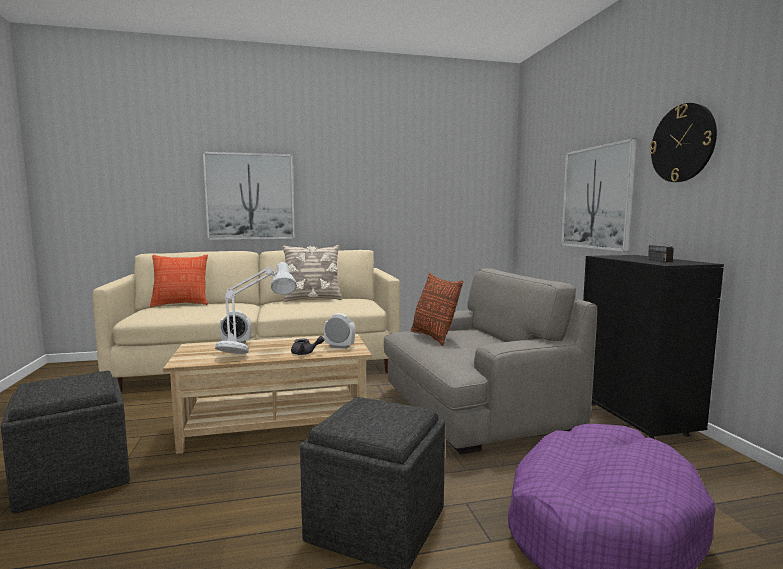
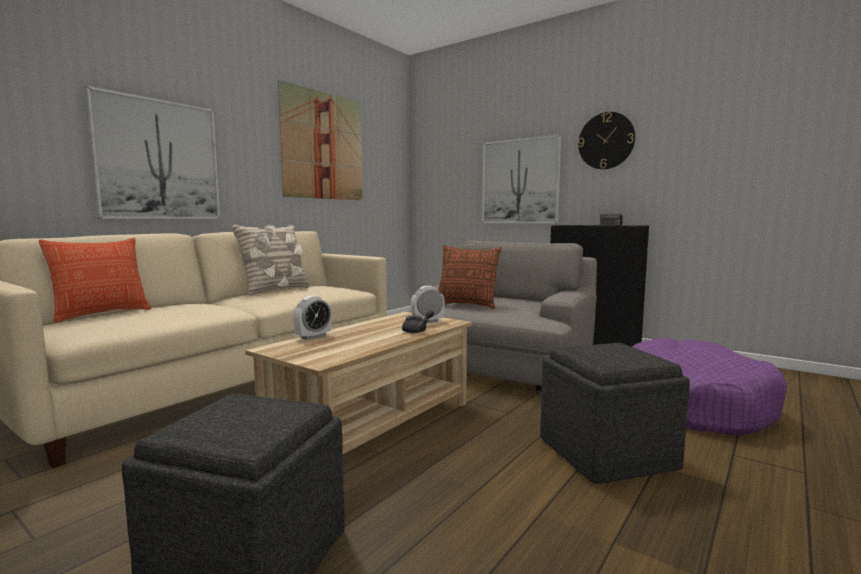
camera: 40 degrees left, 0 degrees up
(255, 350) = (361, 338): grey table lamp -> none
(401, 171) = (323, 146): none -> picture

